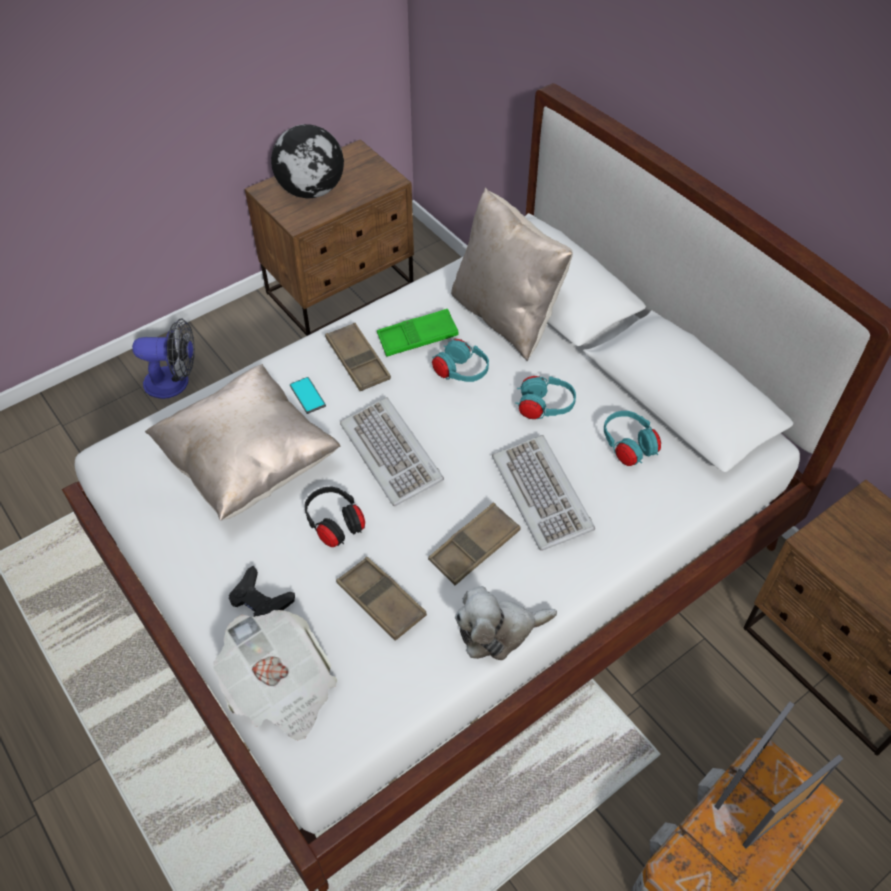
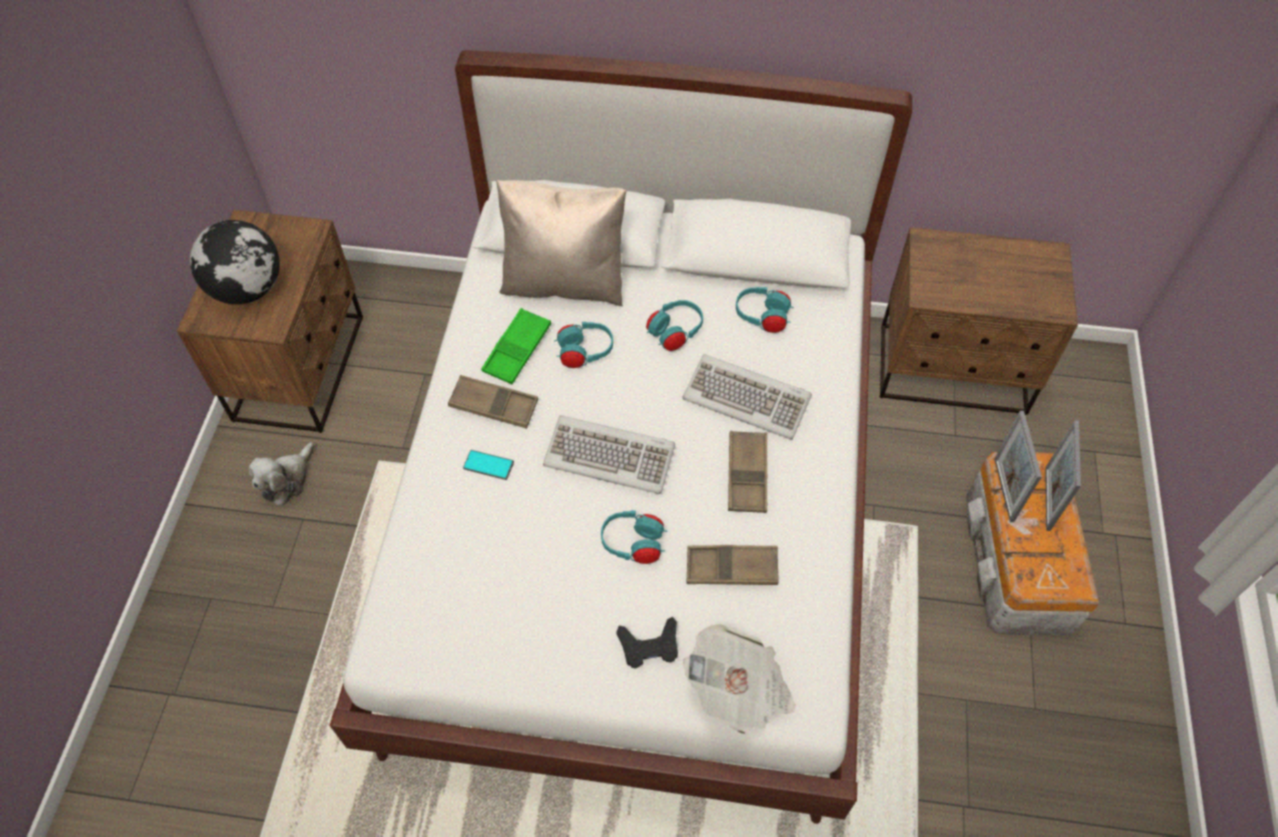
camera: 45 degrees left, 5 degrees up
(175, 382) = (241, 567): fan -> none
(249, 463) = (511, 556): beige pillow -> none
(335, 525) = (633, 544): black headphones -> turquoise headphones
(498, 631) = (828, 518): plush toy -> plush toy (287, 480)

